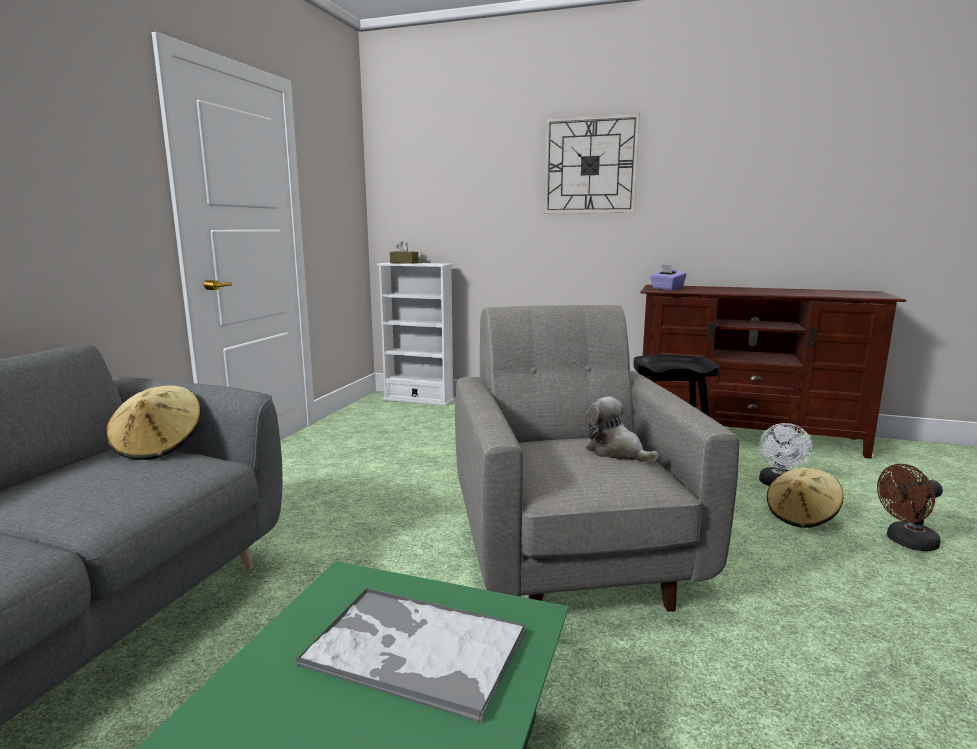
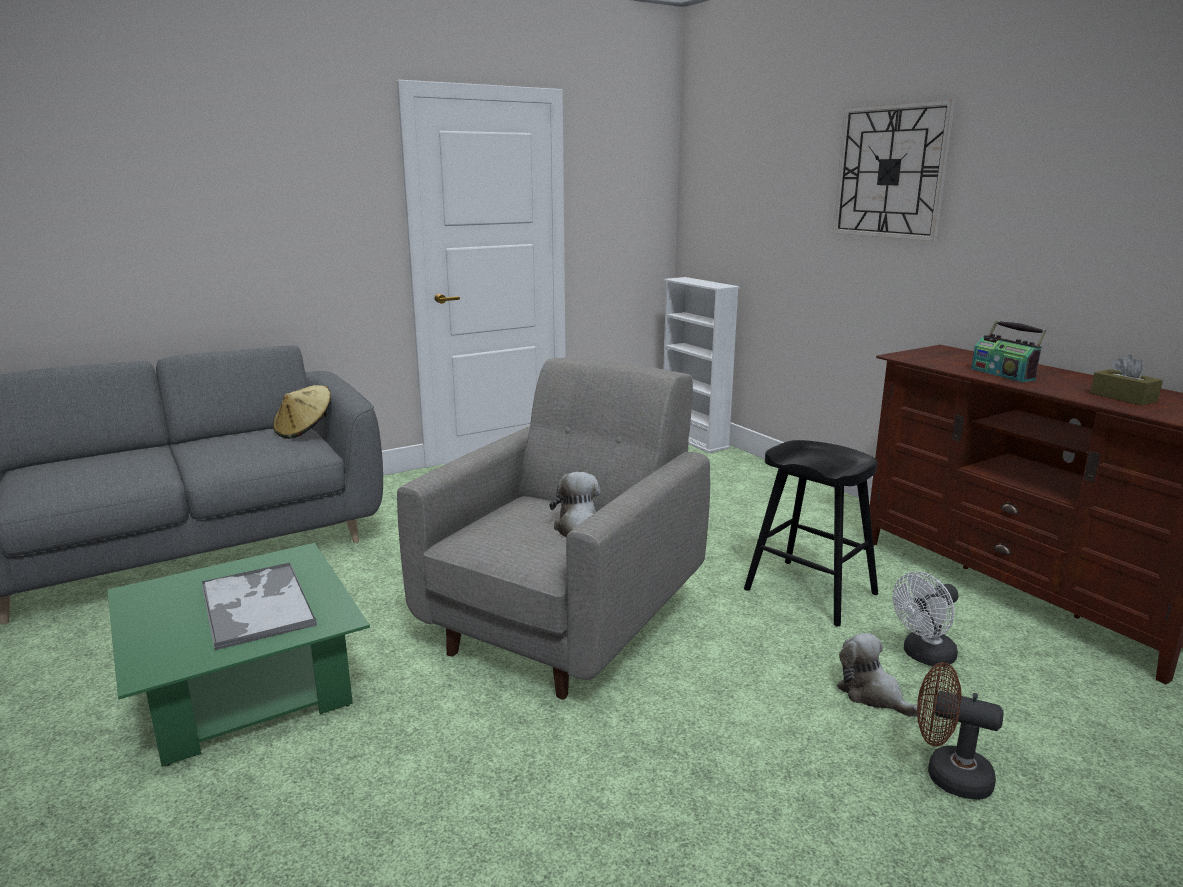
camera: 40 degrees right, 5 degrees up
(404, 263) = (692, 280): brown tissue box -> brown tissue box (1123, 397)
(666, 289) = (925, 357): purple tissue box -> none
(730, 291) = (1003, 374): none -> radio
(801, 516) = (872, 694): beige hat -> plush toy

